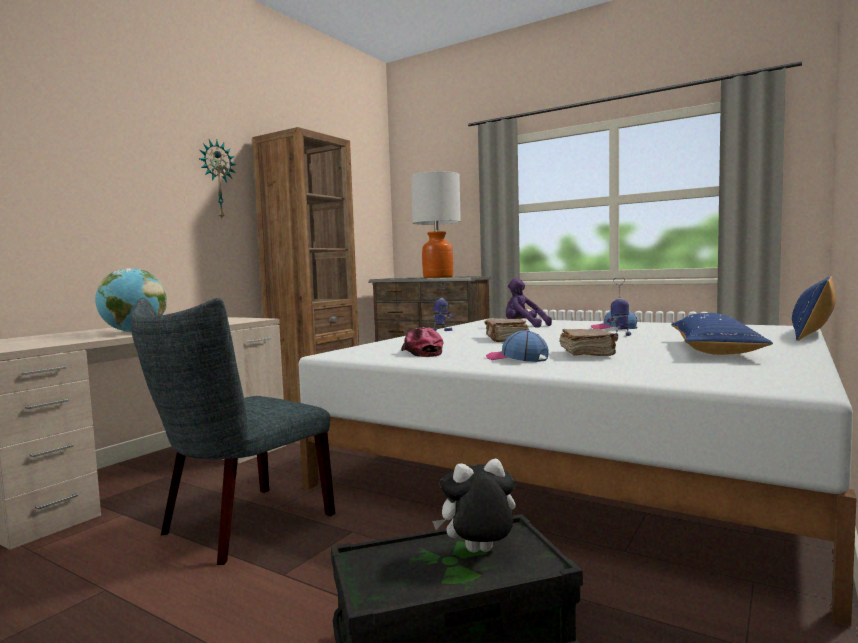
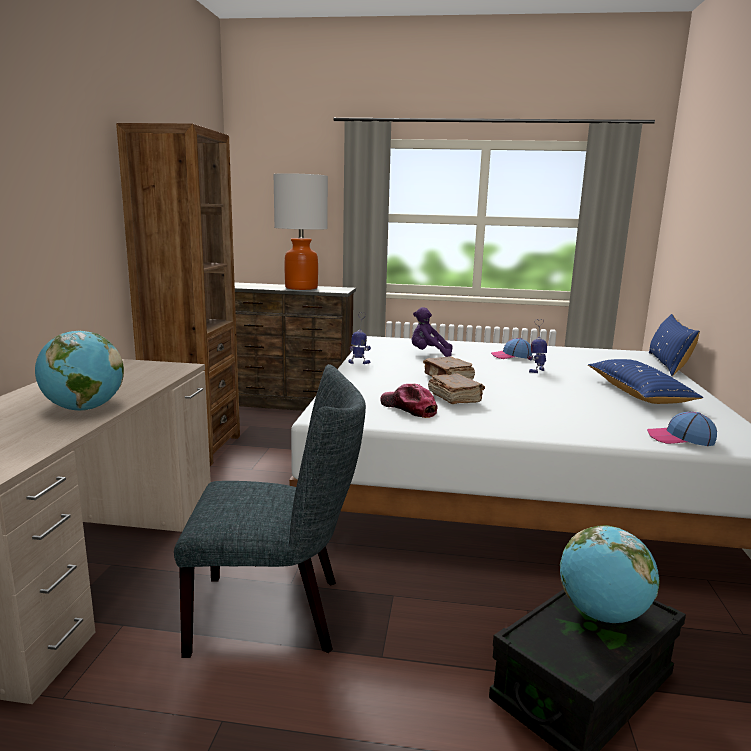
camera: 25 degrees left, 10 degrees up
(217, 180) = (86, 182): wall clock -> none
(238, 527) = (277, 613): grey chair -> grey chair turned 105 degrees counterclockwise
(478, 553) = (602, 614): plush toy -> globe
(516, 358) = (512, 415): cap -> cap (680, 438)
(587, 354) = (557, 404): brown book -> brown book (454, 398)

